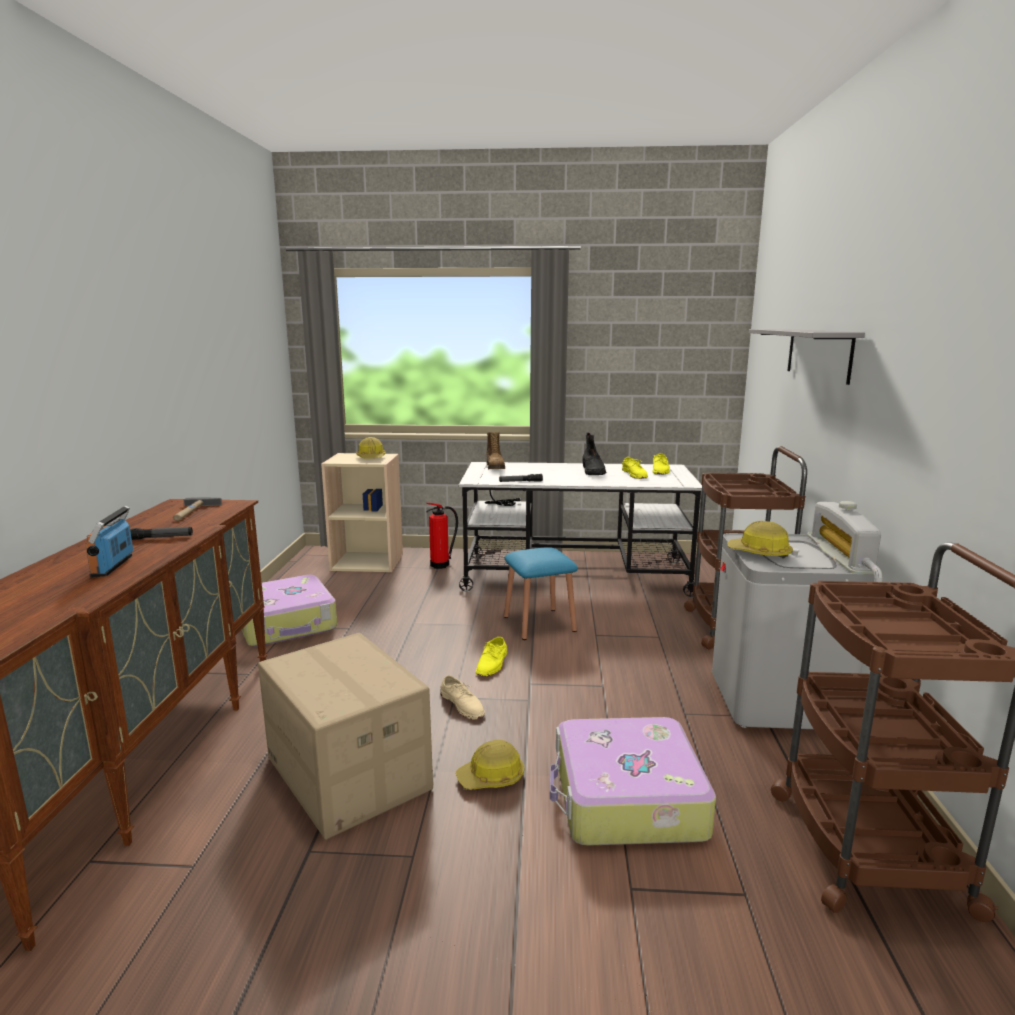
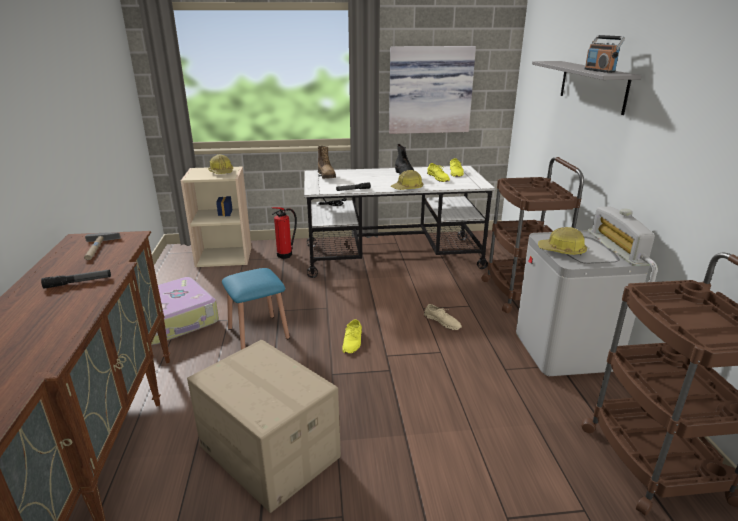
camera: 10 degrees left, 10 degrees up
(113, 566) = (53, 319): radio -> radio (599, 71)
(462, 704) = (340, 380): beige shoe -> beige shoe (442, 321)
(491, 777) = (381, 441): hard hat -> hard hat (407, 188)
(539, 623) = (378, 302): blue stool -> blue stool (258, 333)
(626, 799) = (484, 445): suitcase -> none
(632, 370) = (430, 90): none -> picture

